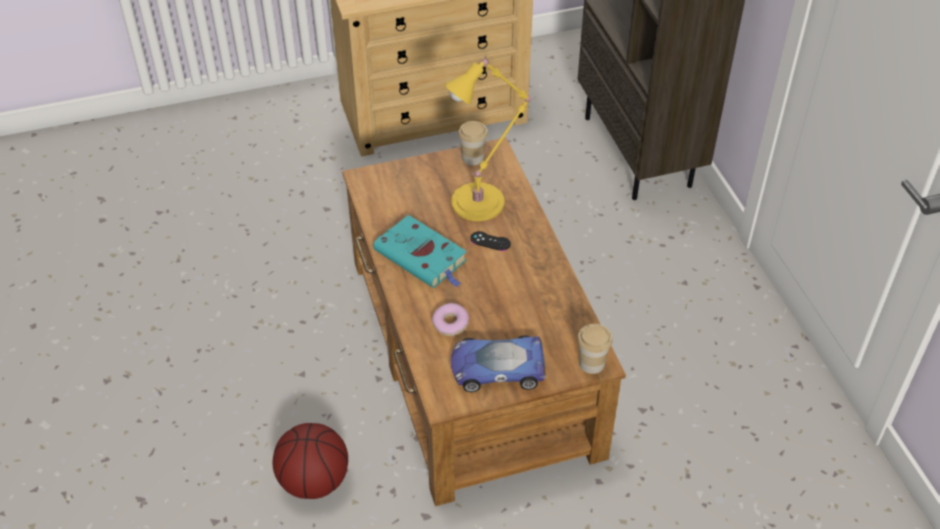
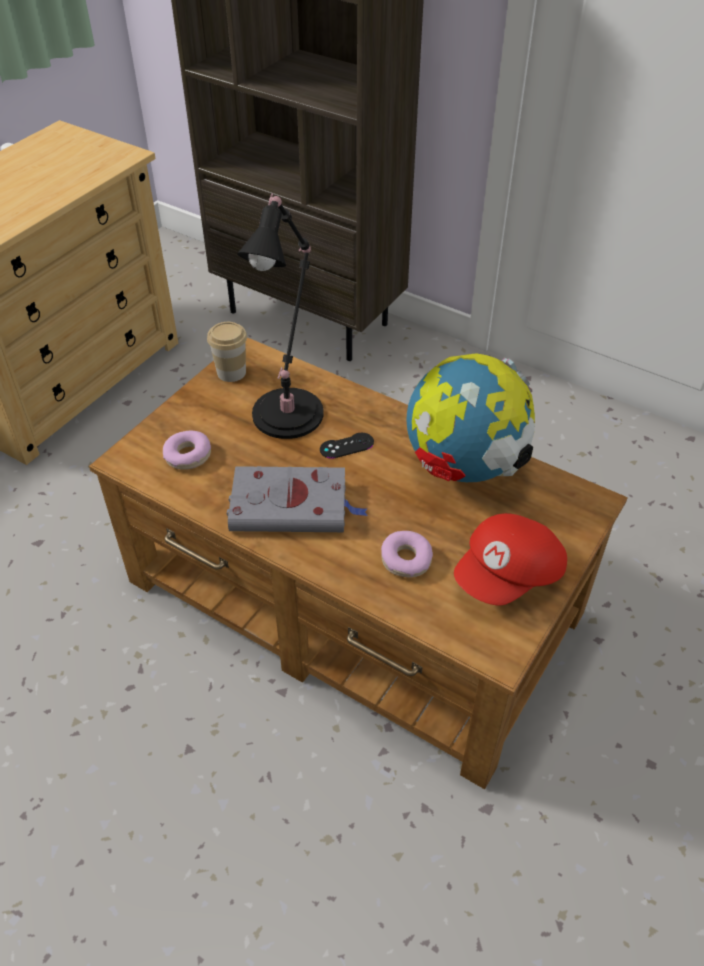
camera: 40 degrees left, 0 degrees up
(313, 480) = (327, 869): basketball -> none
(397, 195) = (188, 456): none -> donut
(422, 257) = (293, 506): turquoise book -> grey book
(482, 200) = (290, 410): yellow table lamp -> black table lamp
(496, 368) = (509, 576): toy car -> red cap
(545, 294) = (464, 466): none -> globe
(591, 363) = (588, 507): cup -> none

